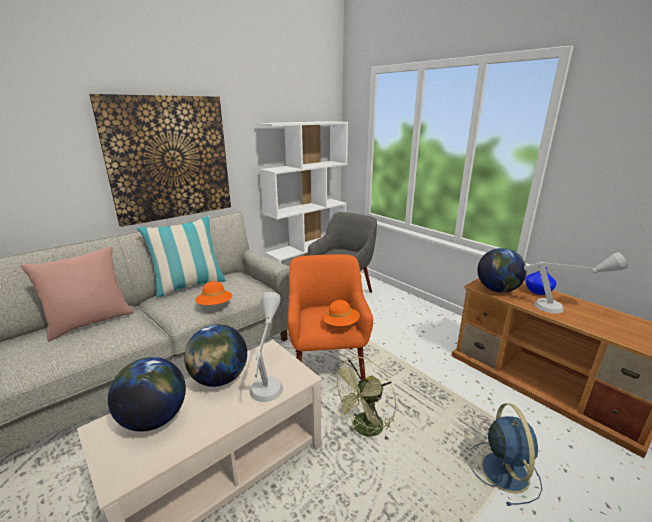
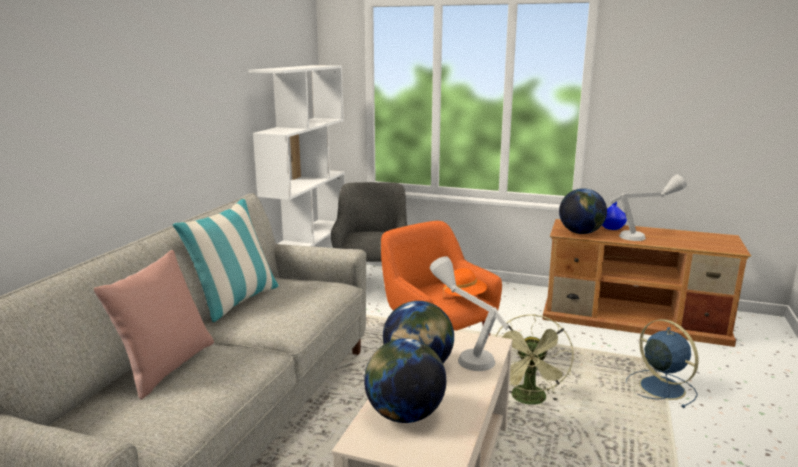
camera: 30 degrees left, 5 degrees down
(170, 159) = (165, 124): picture -> none
(215, 305) = (313, 310): orange hat -> none

